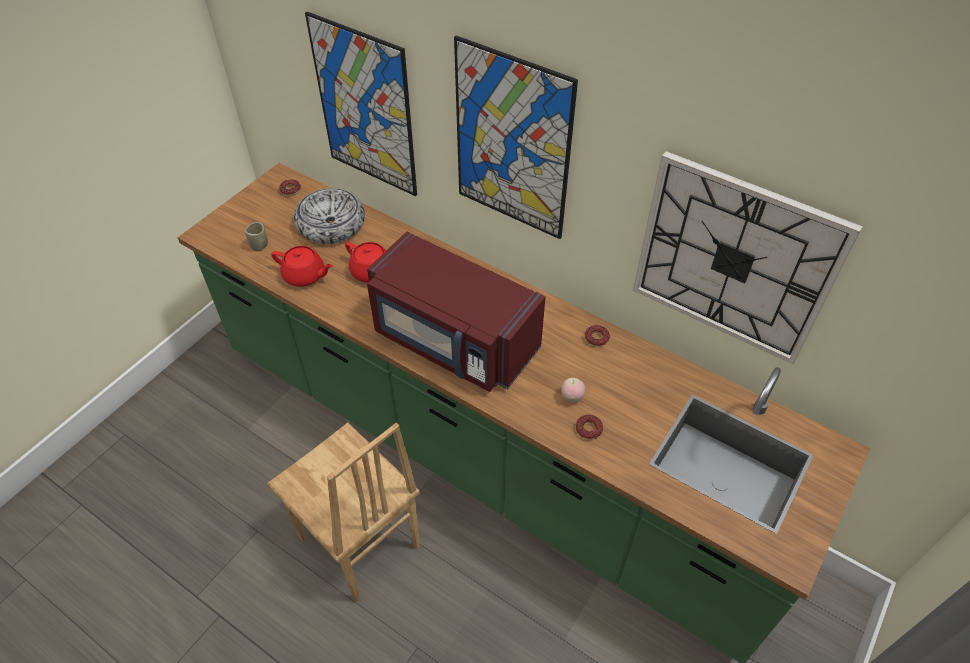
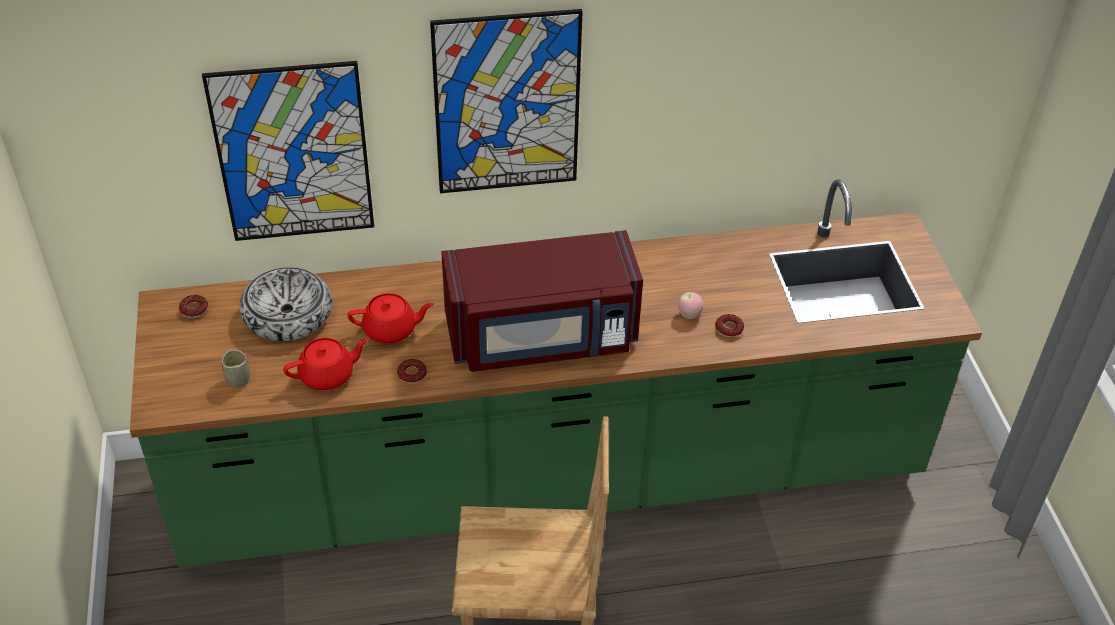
camera: 45 degrees left, 5 degrees down
(596, 338) = (652, 258): donut -> donut (412, 374)
(734, 260) = (762, 107): wall clock -> none

